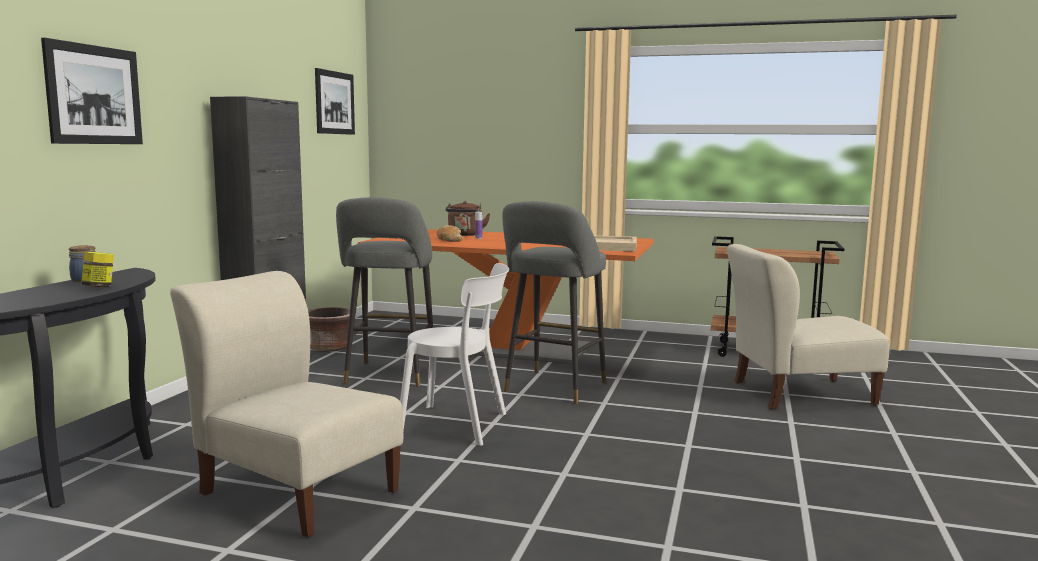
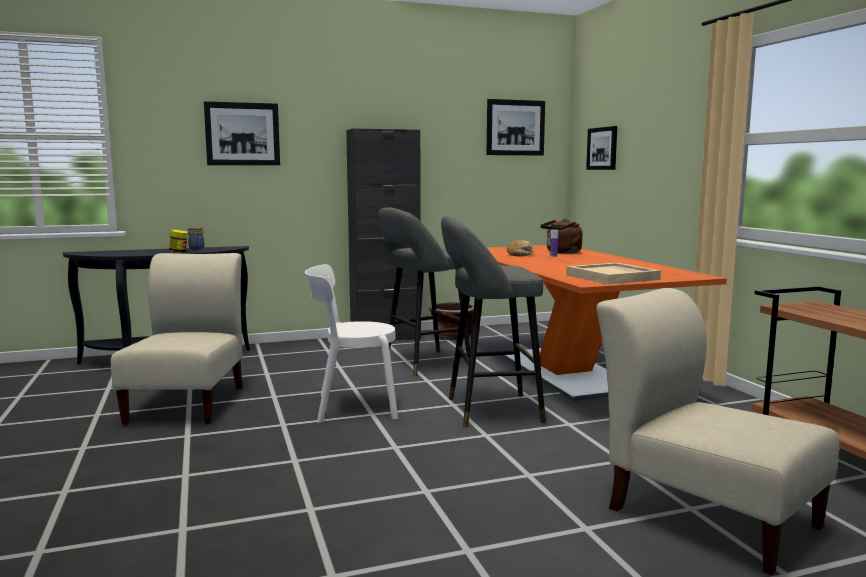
camera: 55 degrees right, 0 degrees up
(425, 129) = (602, 148): none -> picture
(459, 425) = (352, 406): white chair -> white chair turned 105 degrees clockwise

